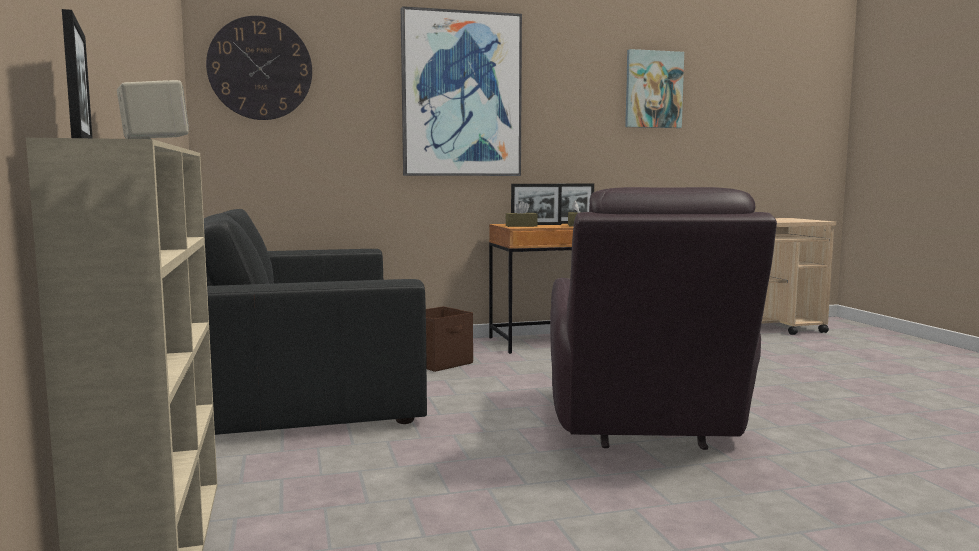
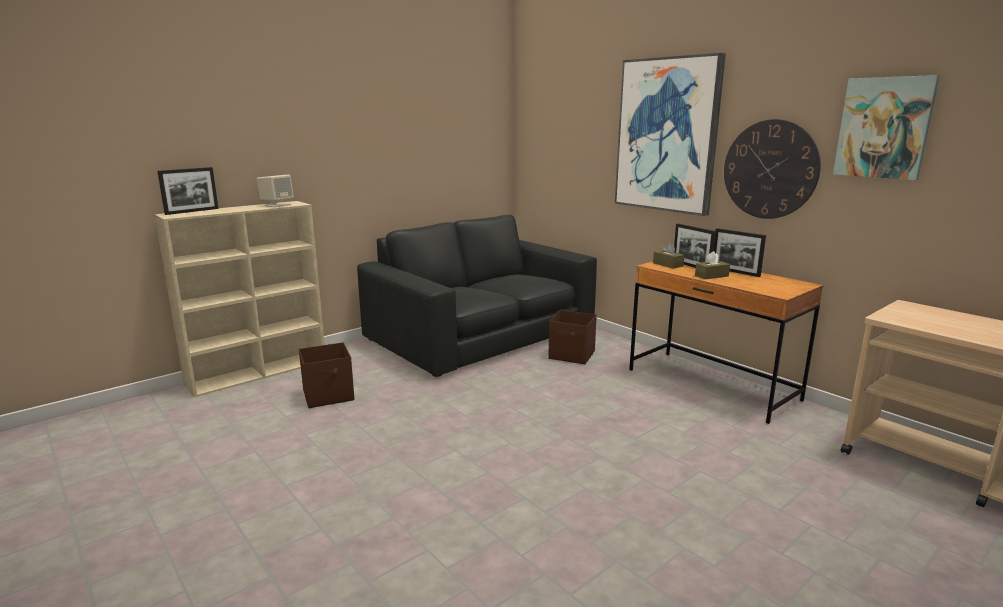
camera: 65 degrees right, 10 degrees up
(260, 68) = (545, 116): wall clock -> wall clock (770, 169)
(381, 495) = (329, 395): none -> brown storage box
(643, 426) = (493, 449): brown armchair -> none

